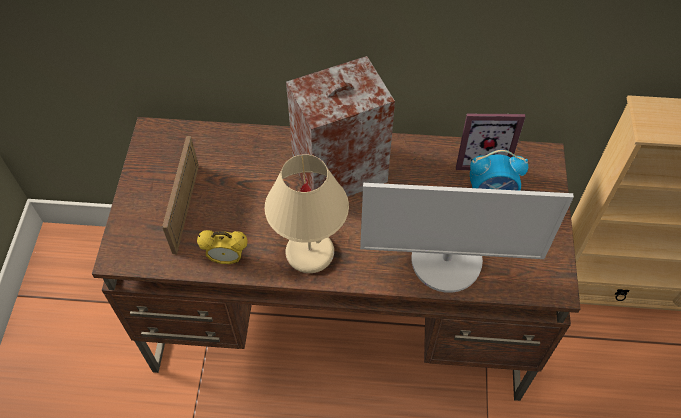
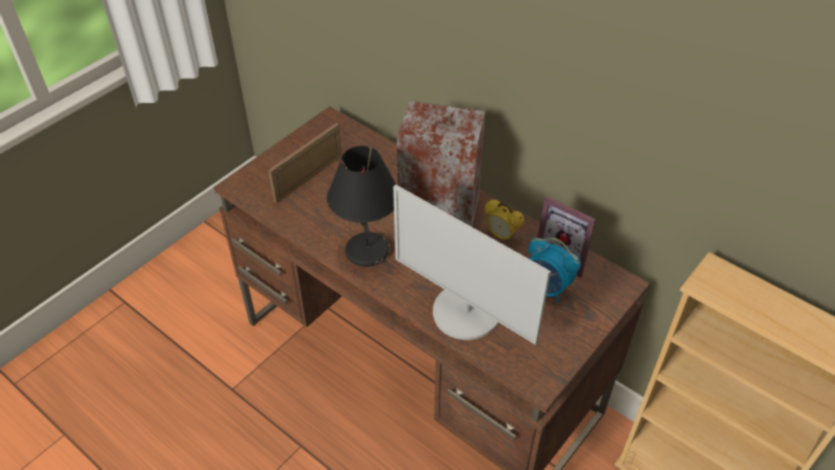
camera: 35 degrees right, 10 degrees down
(227, 259) = (306, 224): alarm clock -> alarm clock (501, 236)
(311, 252) = (368, 251): beige table lamp -> black table lamp

